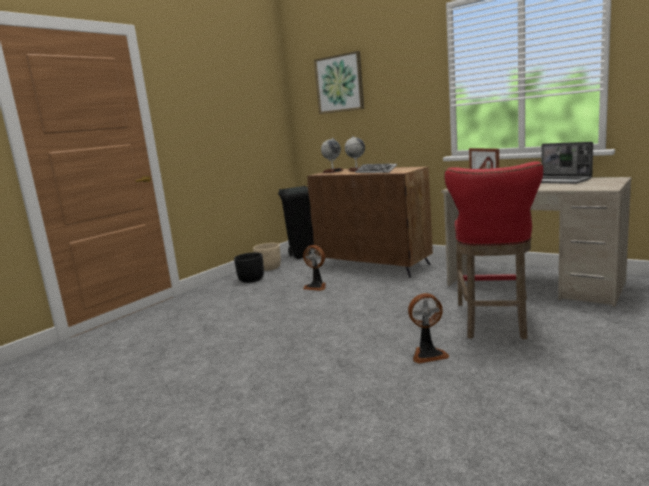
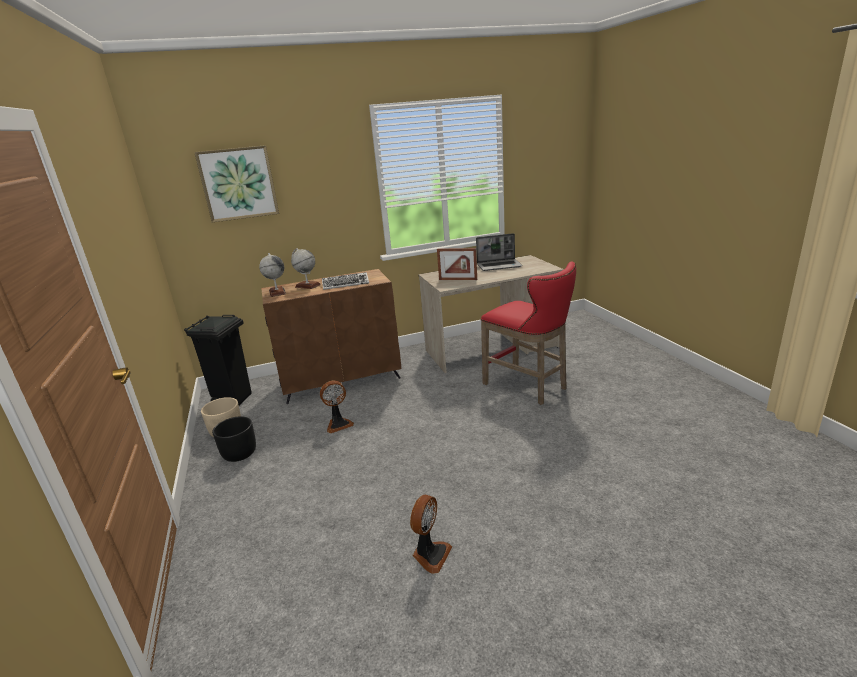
camera: 55 degrees left, 10 degrees up
(428, 354) = (547, 428): fan -> fan (430, 555)

